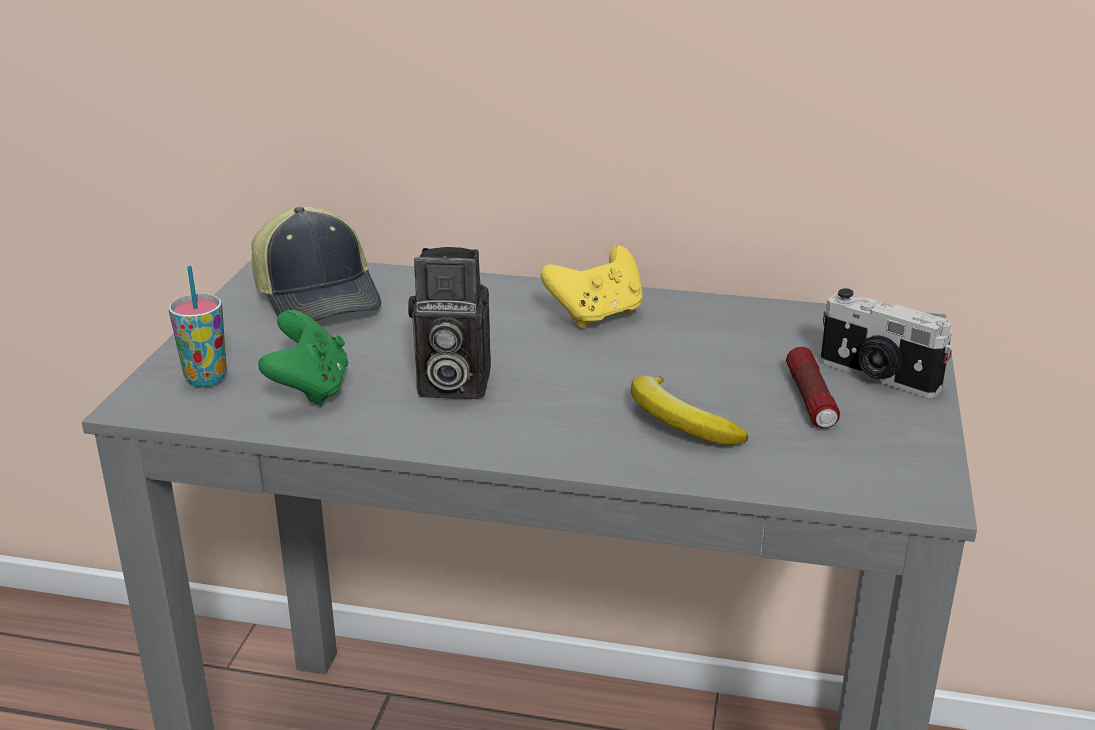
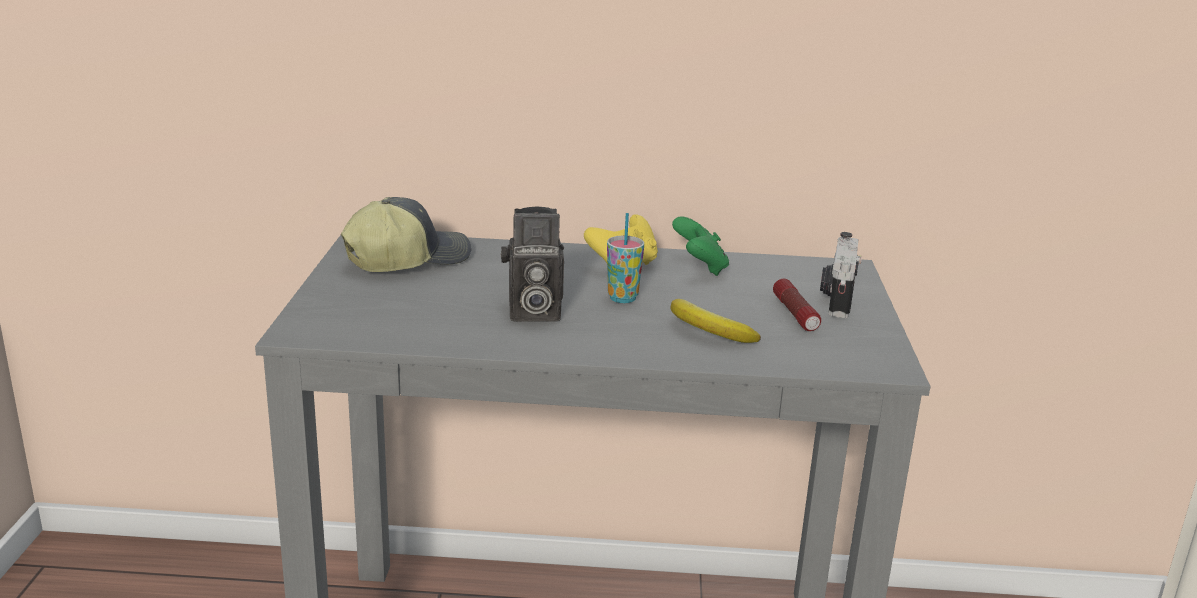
camera: 10 degrees left, 5 degrees down
(206, 379) = (342, 314): cup -> cup (622, 298)
(310, 389) = (426, 319): green game controller -> green game controller (700, 268)
(319, 297) = (407, 259): cap -> cap turned 90 degrees counterclockwise
(877, 377) = (837, 299): camera -> camera turned 75 degrees clockwise

